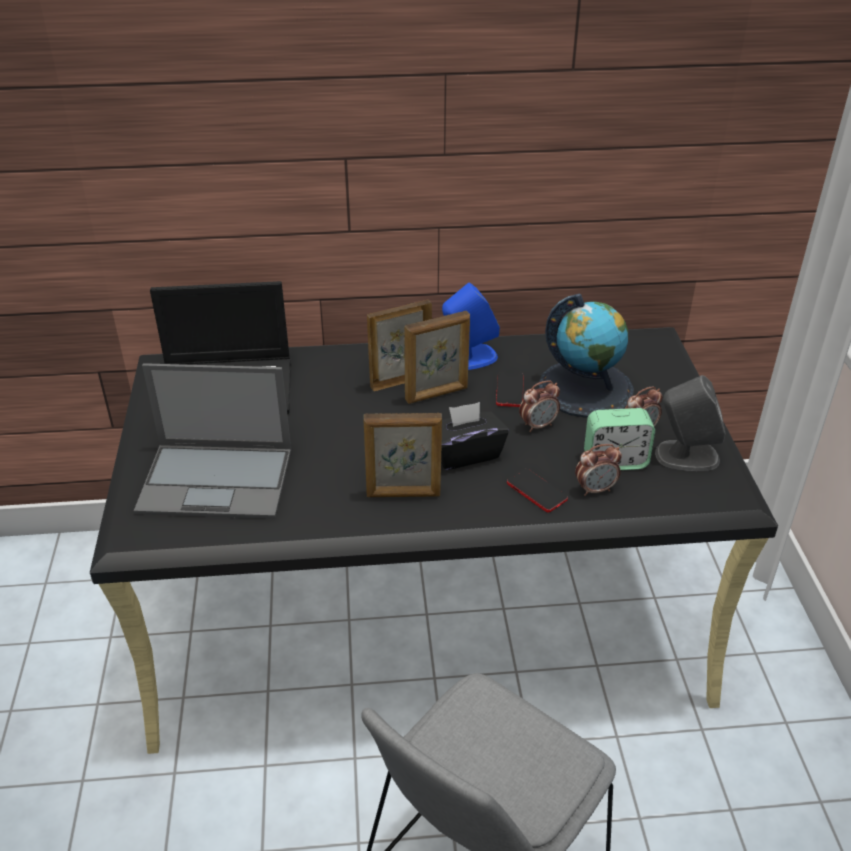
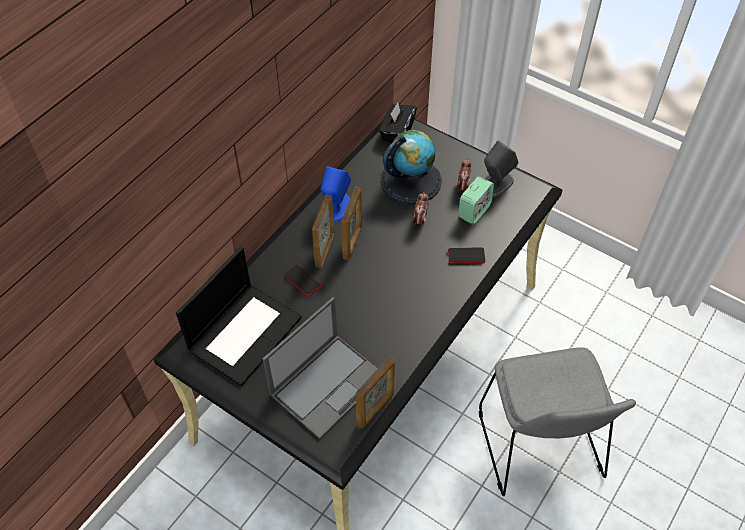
camera: 50 degrees left, 15 degrees up
(403, 494) = (418, 310): picture frame -> picture frame (375, 409)
(465, 453) = (412, 264): black tissue box -> black tissue box (397, 132)
(509, 390) = (381, 211): phone -> phone (302, 280)
(595, 489) = (486, 233): alarm clock -> none

